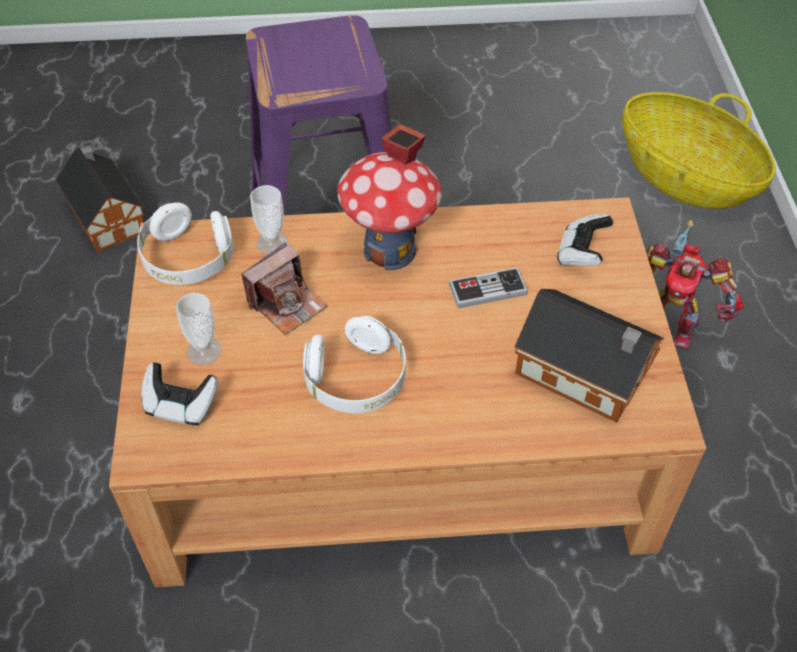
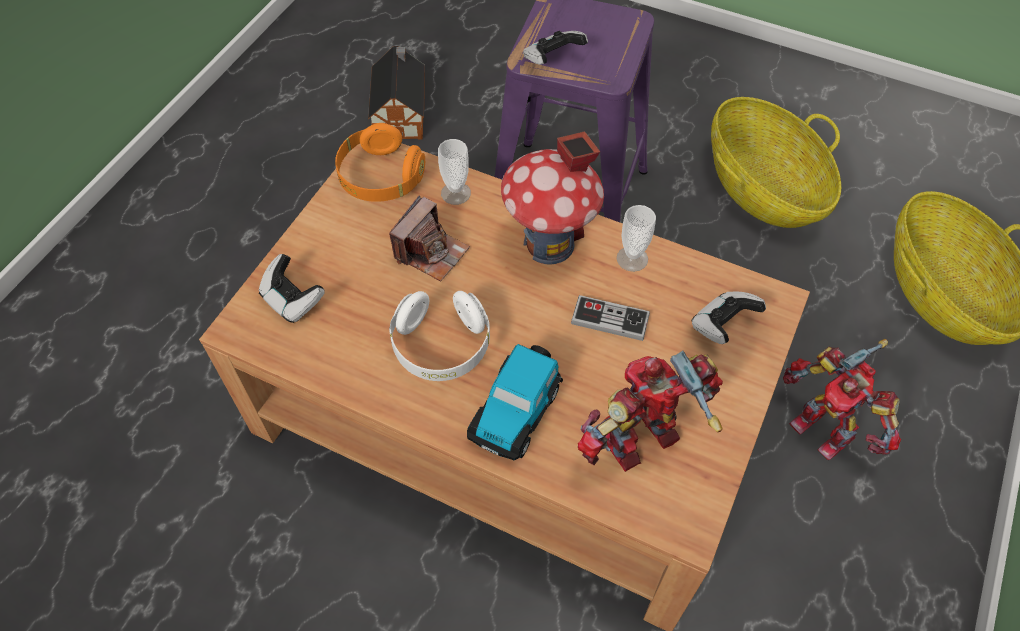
camera: 30 degrees right, 5 degrees up
(188, 259) = (380, 178): white headphones -> orange headphones
(204, 351) = (340, 262): cup -> cup (632, 259)
(287, 304) = (431, 252): camera -> camera turned 45 degrees counterclockwise
(300, 85) = (552, 60): none -> game controller
(463, 402) = (516, 411): none -> toy car
(491, 151) = (762, 188): none -> basket
(585, 375) = (642, 442): toy house -> toy robot

